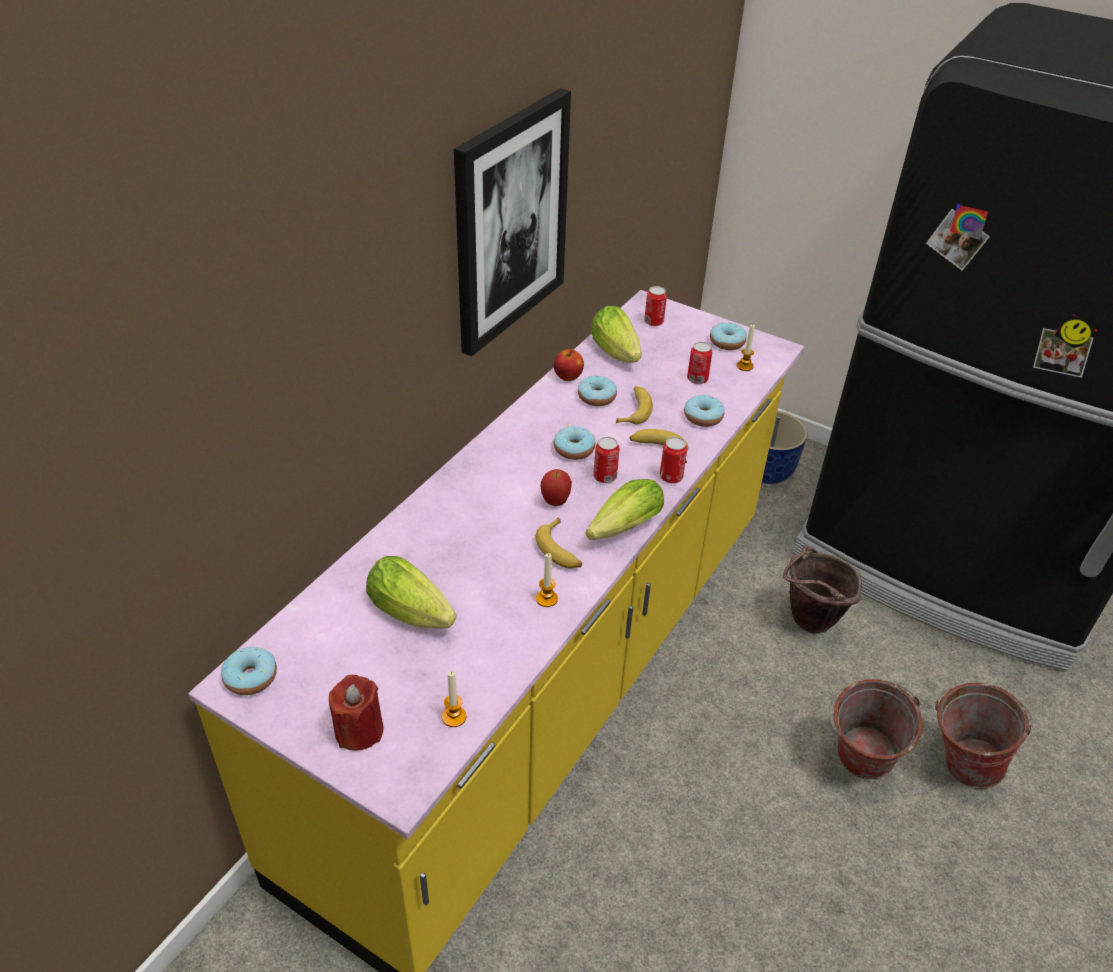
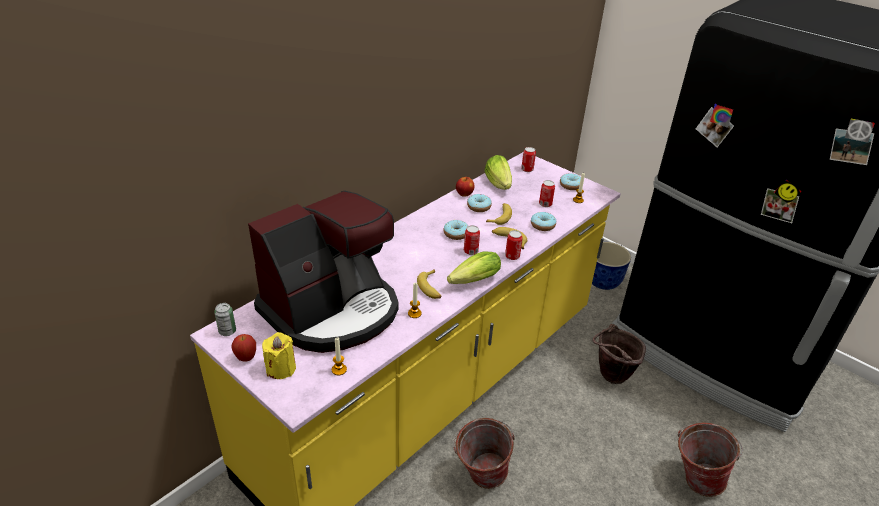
camera: 10 degrees right, 5 degrees down
(251, 677) = (227, 331): donut -> can
(359, 730) = (281, 368): red candle -> yellow candle
(414, 613) = (332, 311): lettuce -> coffee machine
(510, 222) = (429, 90): picture -> none
(555, 502) = (436, 261): apple -> apple (246, 358)
(856, 764) = (623, 468): bucket -> bucket (479, 477)

